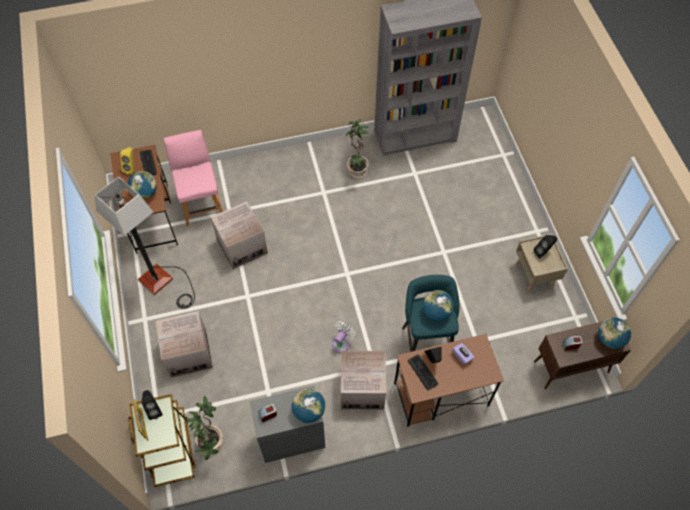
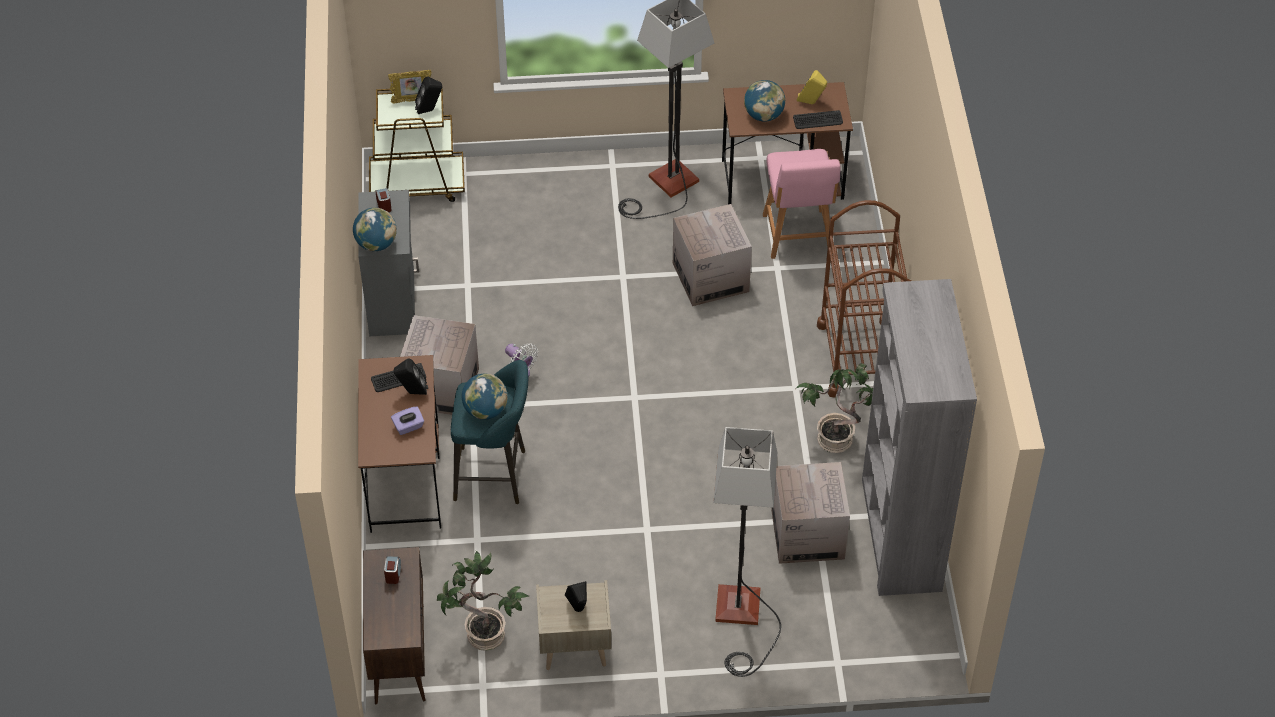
camera: 100 degrees right, 10 degrees down
(188, 353) = (547, 207): cardboard box -> cardboard box (807, 534)
(201, 204) = (797, 236): pink chair -> pink chair turned 90 degrees clockwise
(212, 442) = (414, 223): potted plant -> potted plant (484, 636)
(294, 164) = (859, 357): none -> brown cart
(490, 199) = (741, 619): none -> floor lamp
(609, 339) = (387, 627): globe -> none

